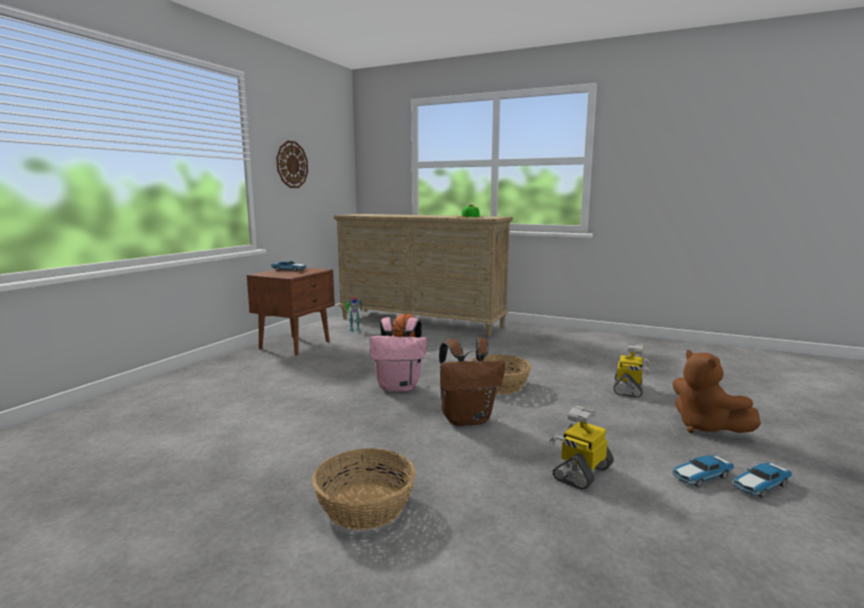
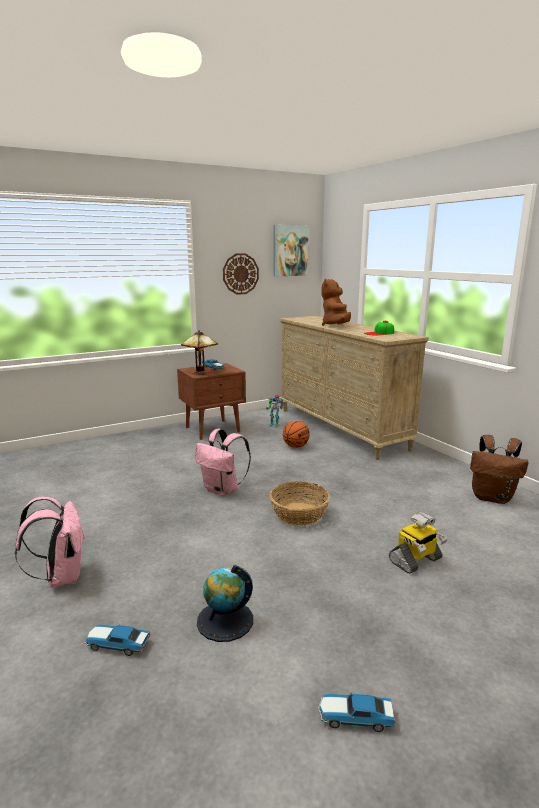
camera: 35 degrees right, 5 degrees up
(288, 274) = (201, 373): none -> table lamp
(331, 144) = (290, 250): none -> picture
(364, 506) = (61, 577): basket -> pink backpack
(467, 419) = (223, 537): brown backpack -> brown backpack (492, 497)
(581, 472) = (225, 620): toy robot -> globe
(700, 476) = (314, 677): toy car -> toy car (117, 644)
(705, 427) = (418, 634): brown plush toy -> brown plush toy (336, 326)

